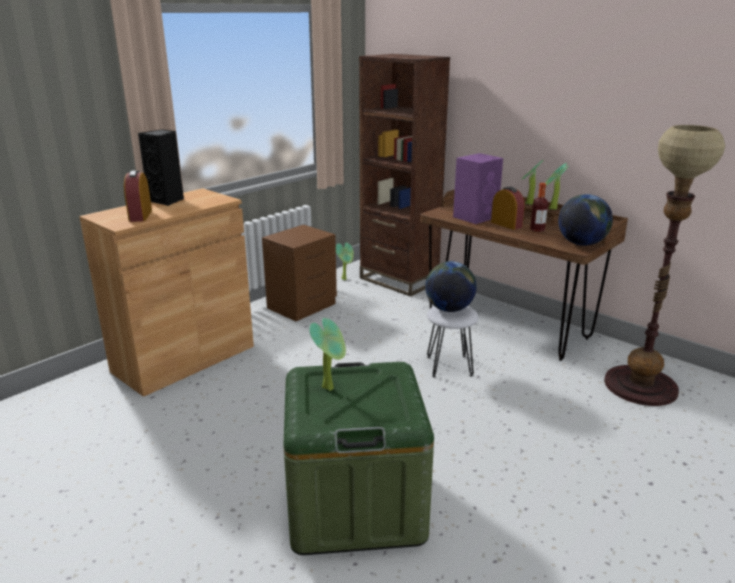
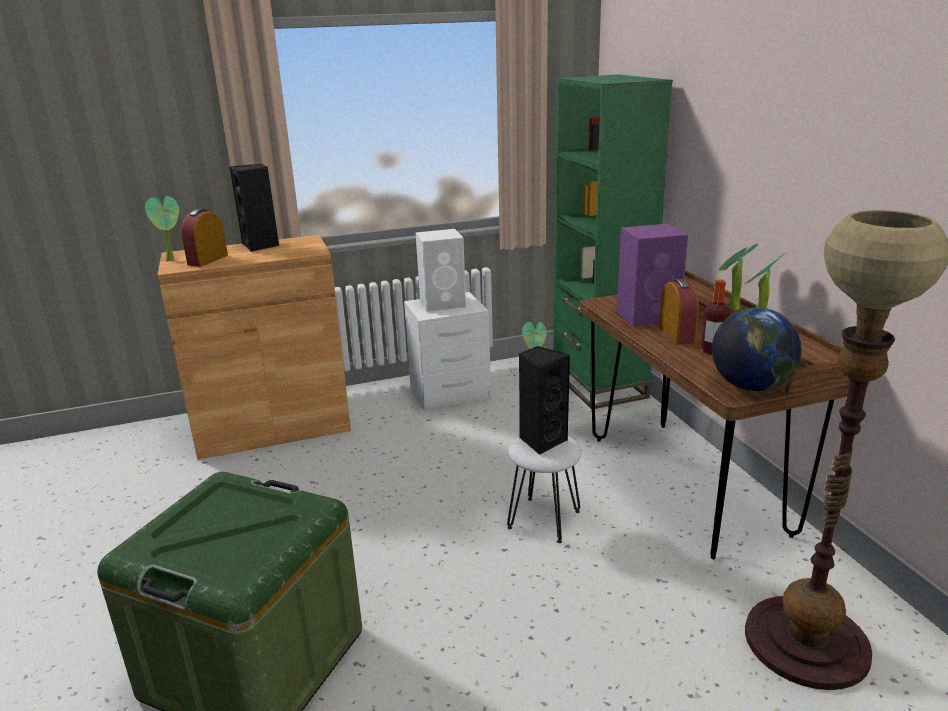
camera: 30 degrees right, 0 degrees up
(295, 234) = (443, 303): none -> white speaker
(303, 306) = (451, 393): brown nightstand -> white nightstand
(330, 387) = (221, 508): potted plant -> potted plant (172, 260)
(398, 280) = (598, 384): brown bookcase -> green bookcase
(449, 309) = (541, 441): globe -> black speaker

